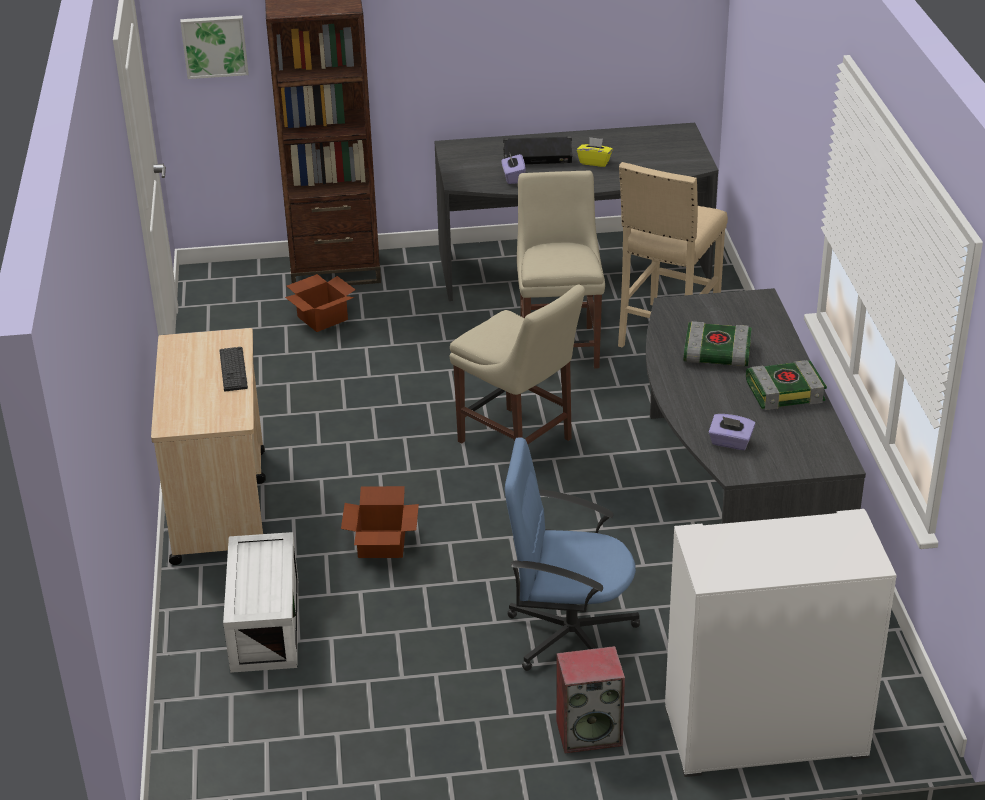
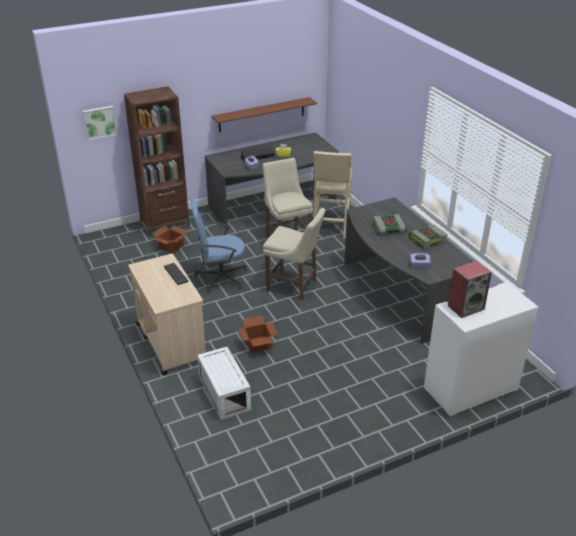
camera: 20 degrees left, 0 degrees up
(568, 634) = (364, 366): blue office chair -> blue office chair (220, 277)
(569, 69) = (261, 114): none -> brown shelf
(589, 732) = (399, 408): speaker -> speaker (466, 307)

